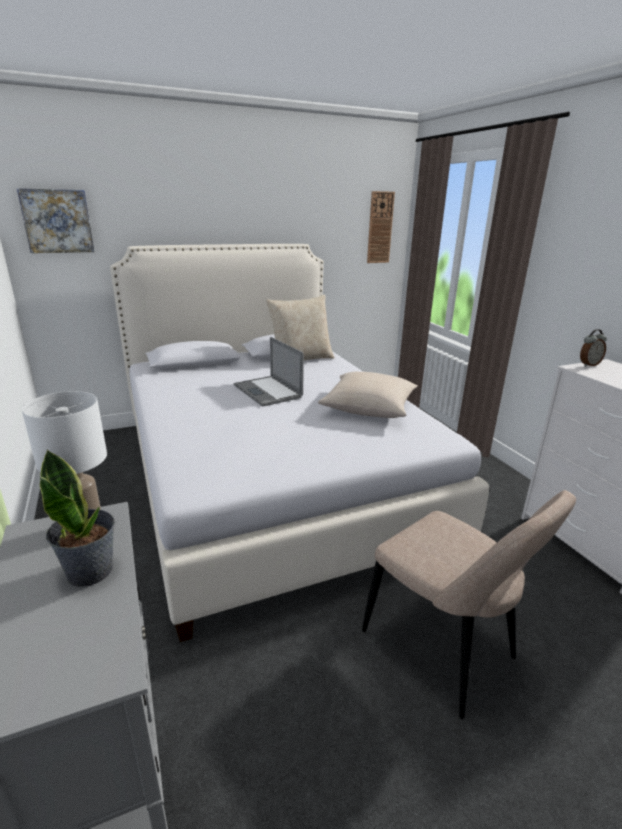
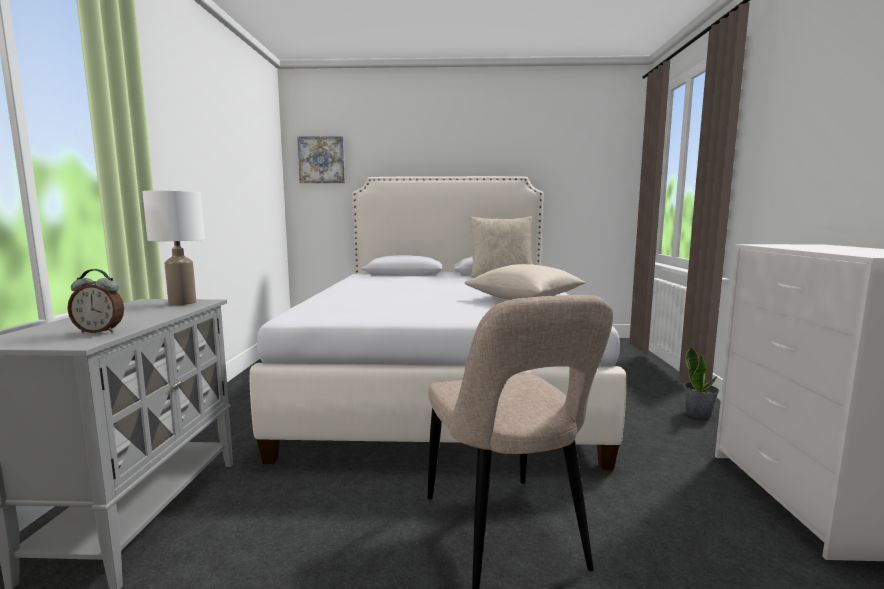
camera: 25 degrees right, 15 degrees down
(91, 570) = (149, 314): potted plant -> potted plant (698, 414)
(267, 391) = (441, 286): laptop -> none
(380, 228) = (609, 164): wall clock -> none
(588, 365) = (782, 244): alarm clock -> alarm clock (100, 331)

